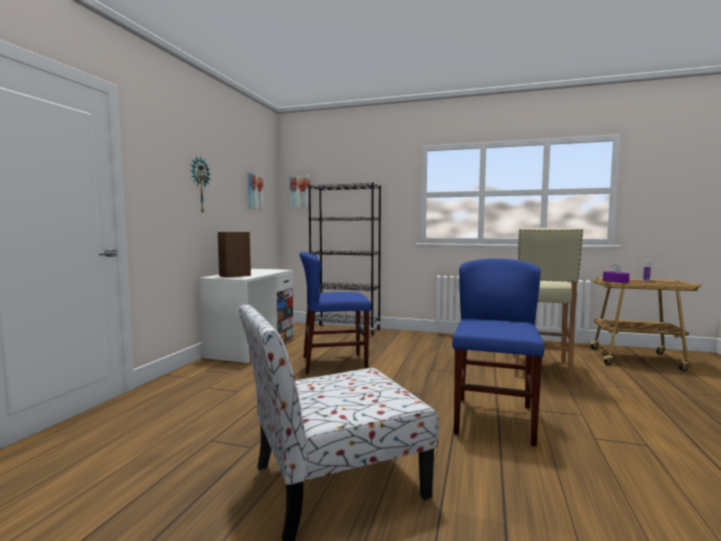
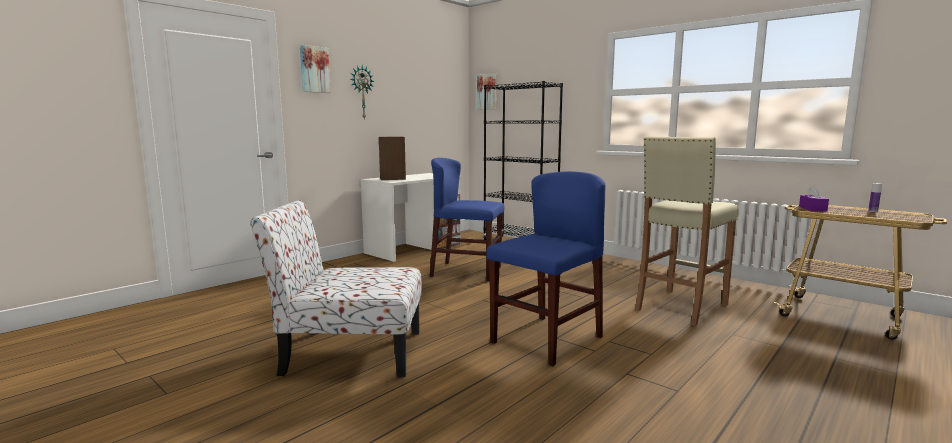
camera: 25 degrees right, 5 degrees up
(254, 191) = (432, 94): picture -> picture (314, 69)

